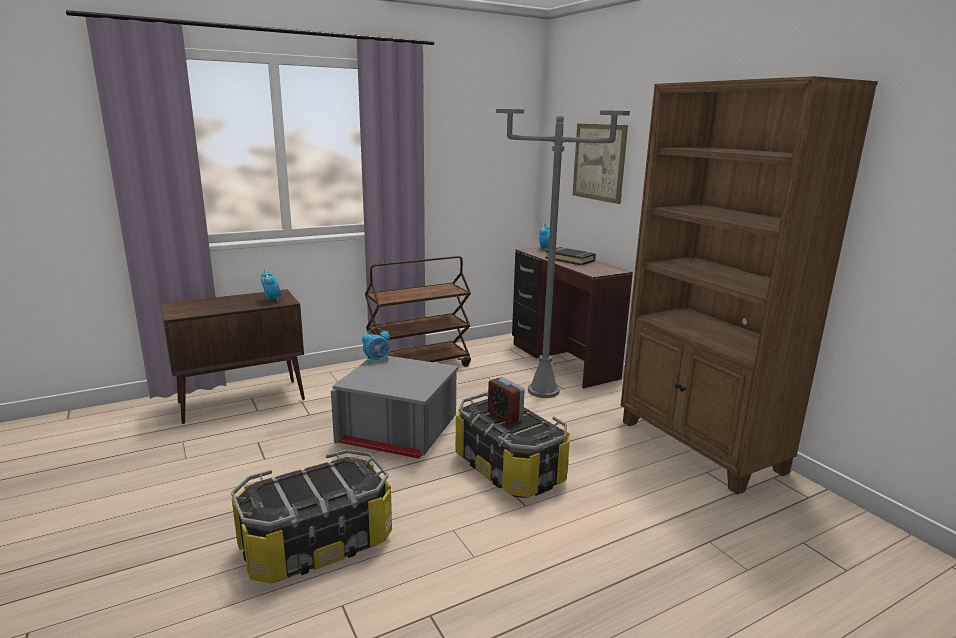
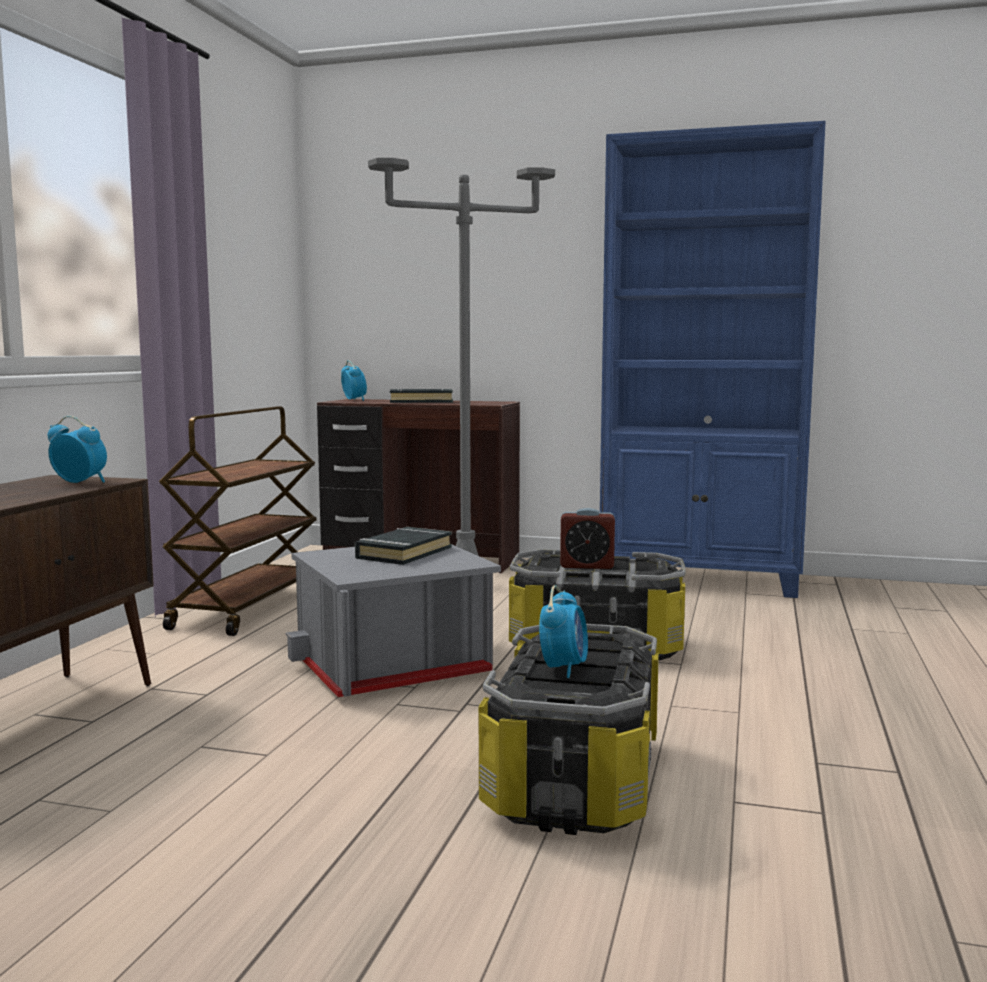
camera: 45 degrees left, 10 degrees down
(377, 360) = (318, 555): alarm clock -> alarm clock (563, 668)
(412, 372) = (403, 553): none -> black book
(599, 162) = (432, 263): picture -> none
(700, 447) = (701, 581): brown bookcase -> blue bookcase

